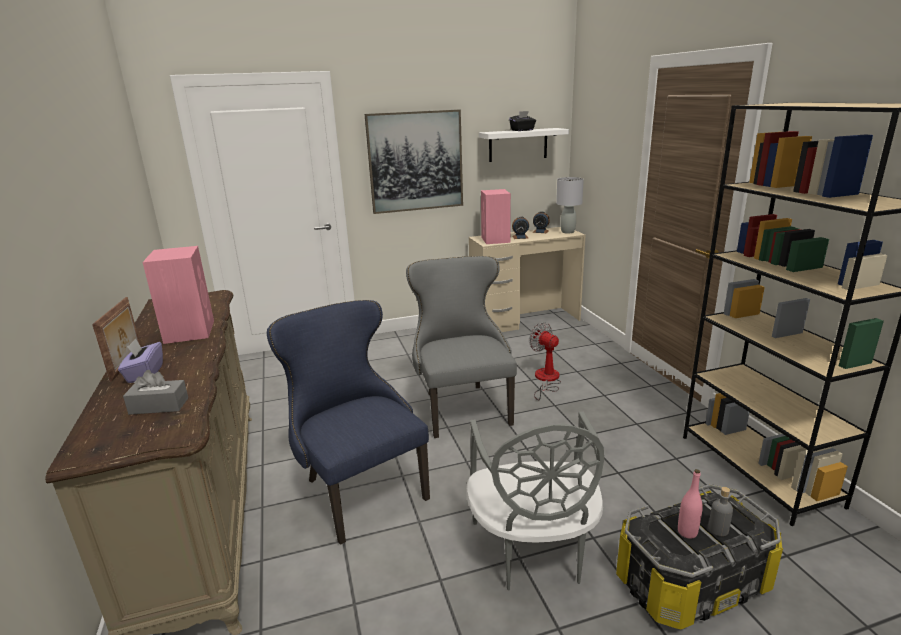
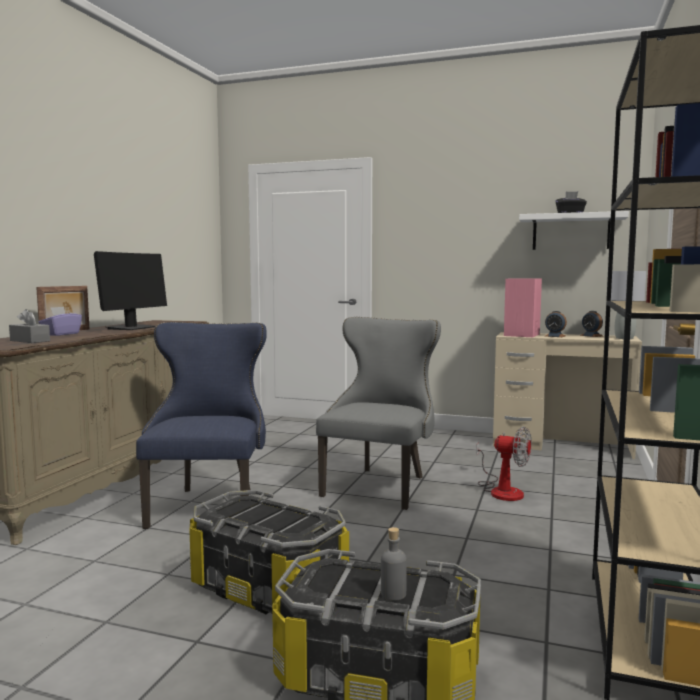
camera: 35 degrees right, 15 degrees down
(190, 331) = (131, 328): pink speaker -> monitor
(415, 161) = (447, 244): picture -> none
(533, 551) = (268, 589): grey chair -> storage box
(546, 380) = (502, 490): fan -> fan turned 120 degrees clockwise
(687, 532) = (355, 583): pink bottle -> none

